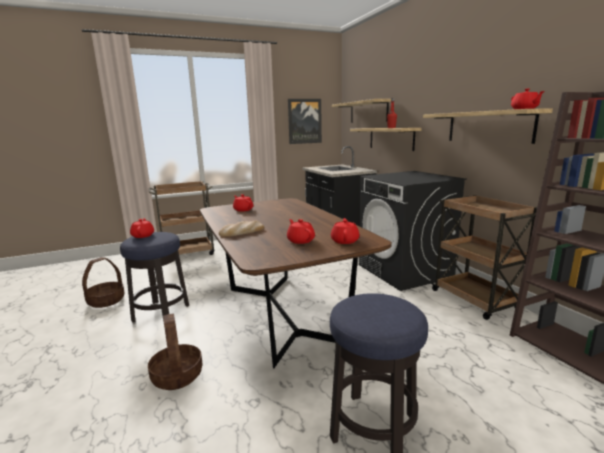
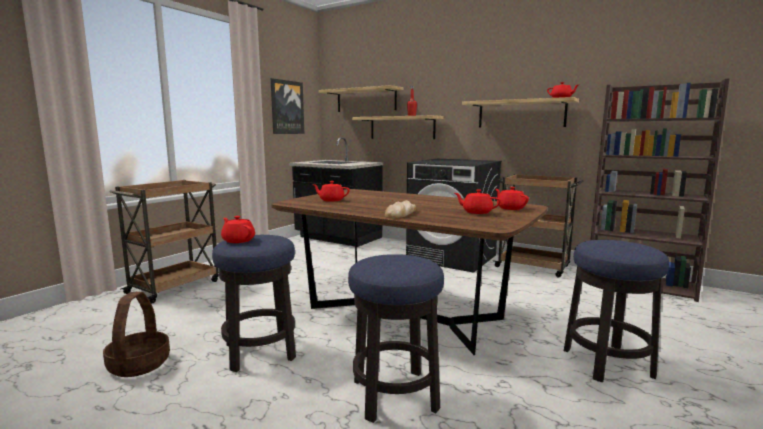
camera: 35 degrees left, 5 degrees down
(177, 375) = (394, 395): basket -> stool

